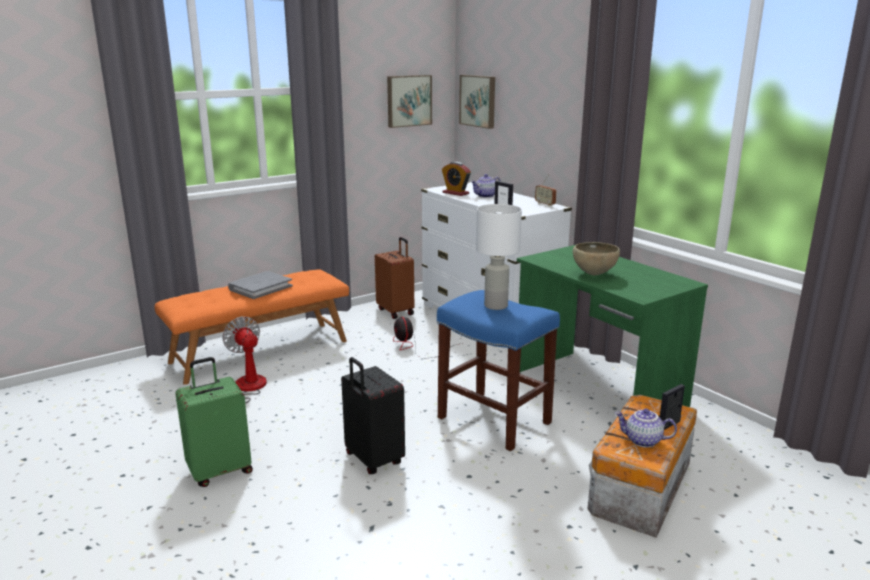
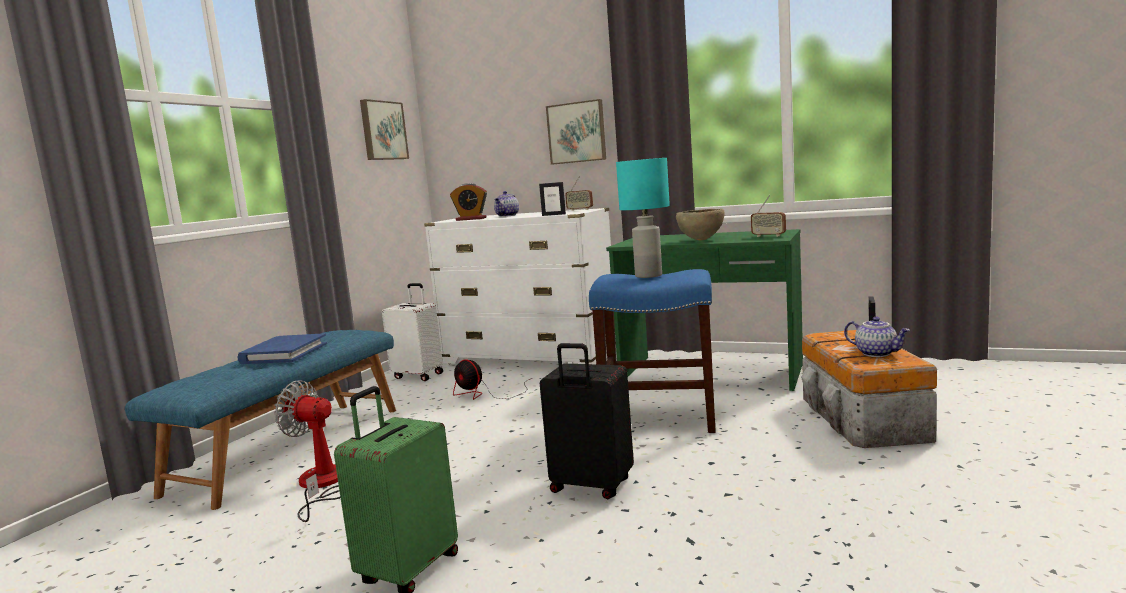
camera: 30 degrees left, 10 degrees down
(260, 288) = (284, 353): grey book -> blue book
(260, 351) = (289, 448): orange bench -> blue bench
(396, 311) = (419, 375): brown suitcase -> white suitcase
(478, 101) = (459, 127): picture -> picture (577, 132)
(495, 306) = (647, 276): white table lamp -> turquoise table lamp
(642, 441) = (877, 353): teapot -> teapot turned 120 degrees counterclockwise
(650, 289) = (768, 236): none -> radio

